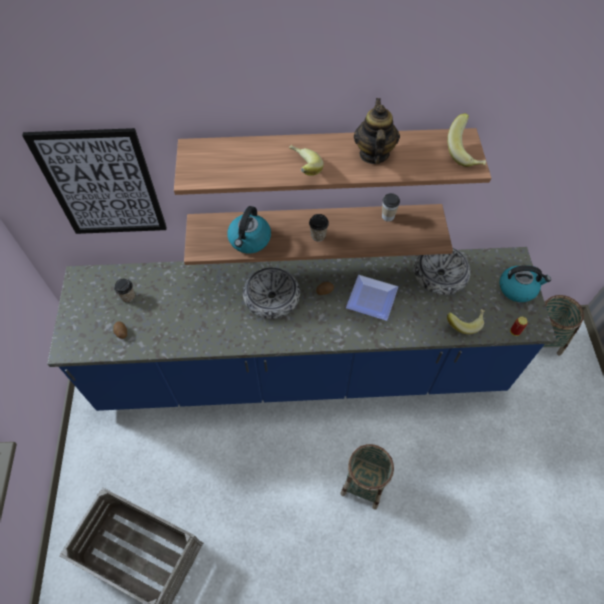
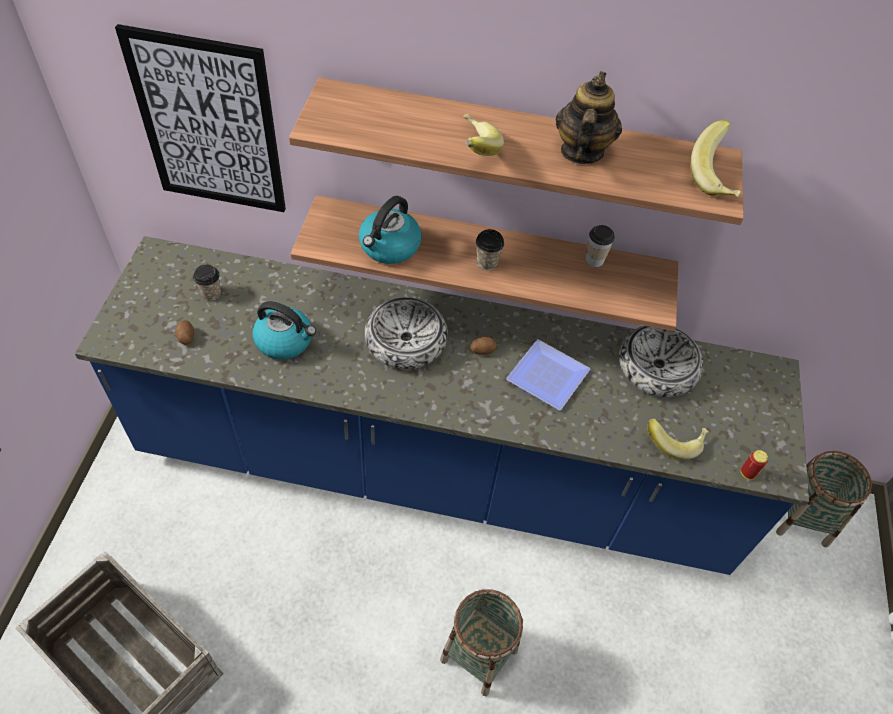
camera: 10 degrees right, 5 degrees down
(517, 288) = (769, 414): kettle -> kettle (285, 341)

